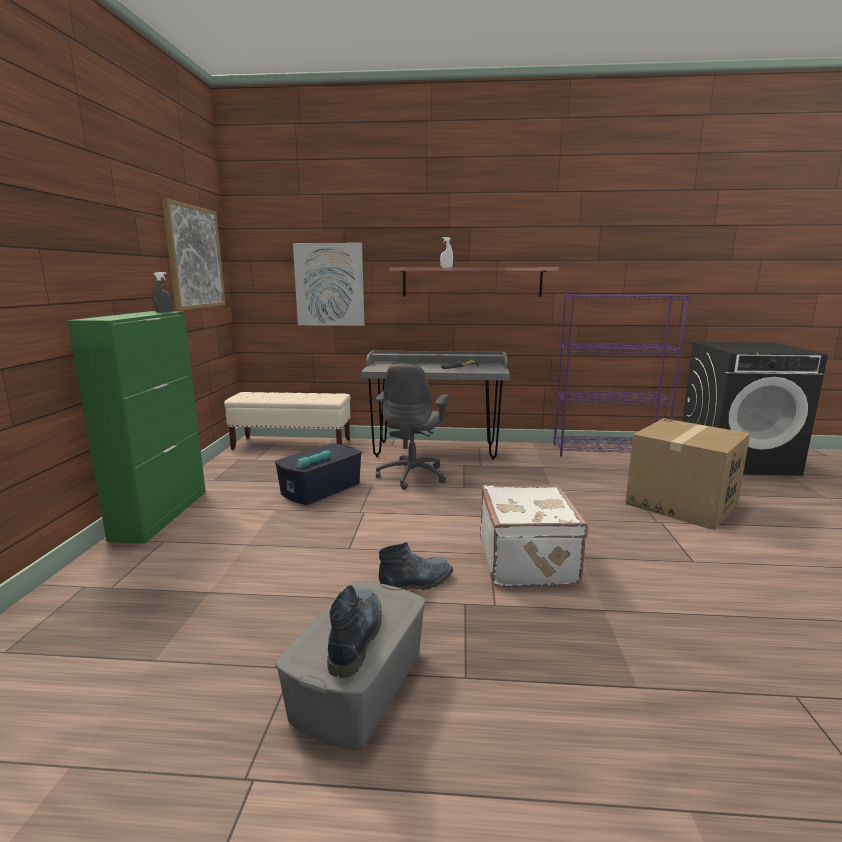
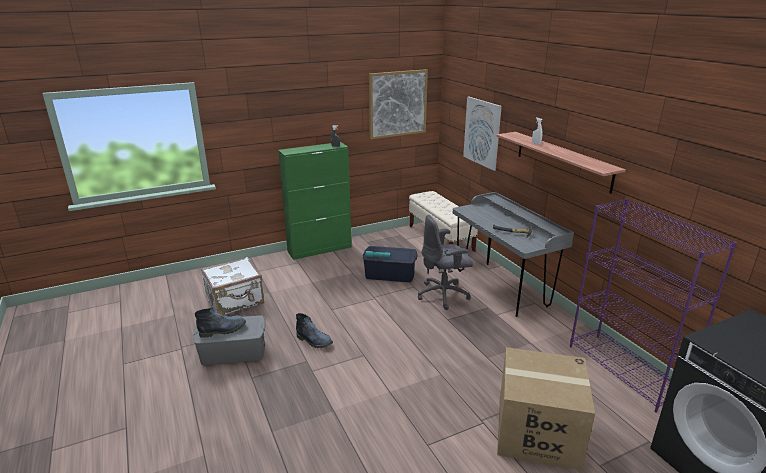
camera: 60 degrees right, 10 degrees up
(529, 561) = (366, 371): white suitcase -> white suitcase (236, 301)

